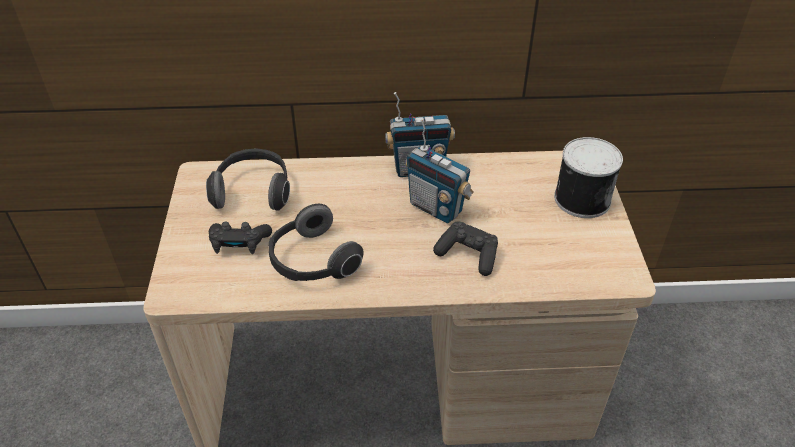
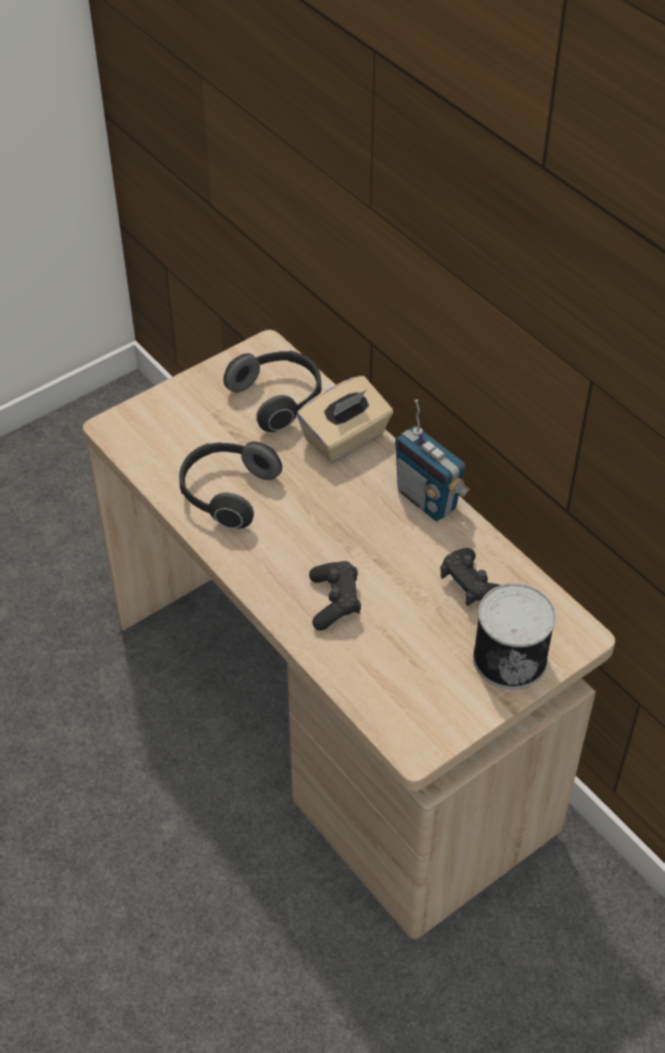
camera: 55 degrees right, 5 degrees up
(239, 244) = (204, 432): black game controller -> black game controller (472, 586)
(326, 178) = (345, 438): none -> beige tissue box
(436, 208) = (380, 544): radio -> none

